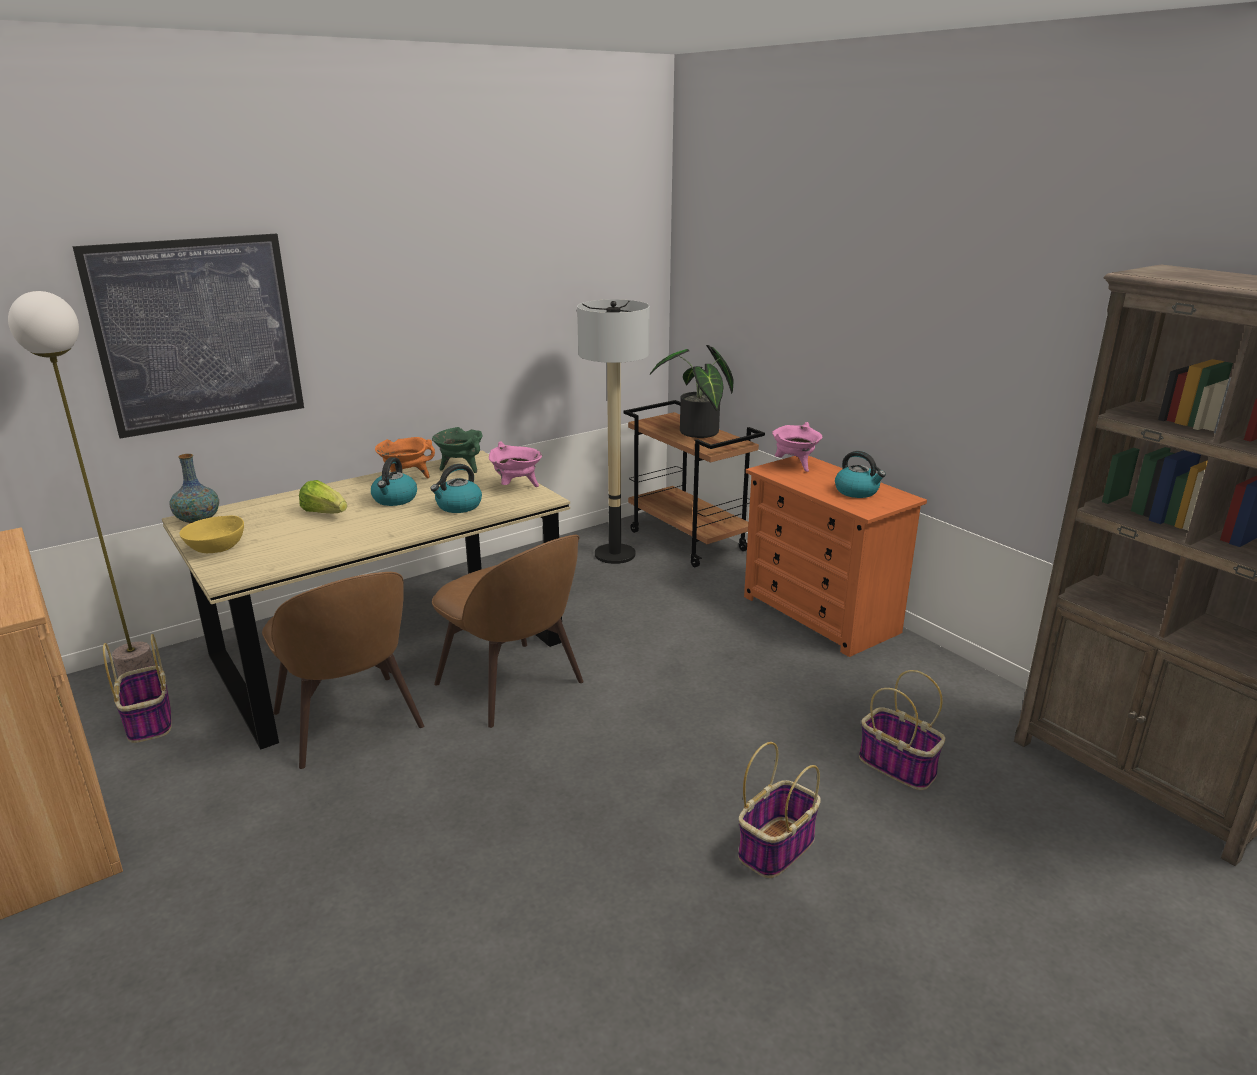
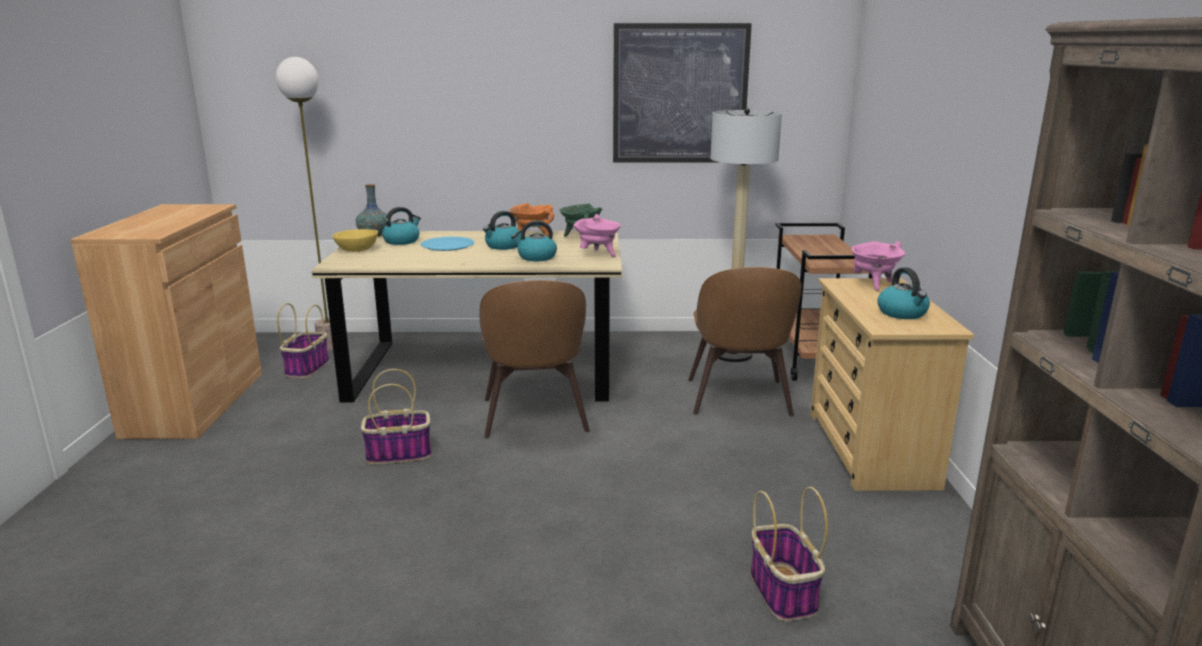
camera: 35 degrees right, 5 degrees down
(198, 334) = (411, 104): picture -> picture (680, 94)
(254, 520) = (402, 241): none -> kettle
(324, 513) = (447, 245): lettuce -> blue plate
(350, 723) = (405, 405): brown chair -> brown chair (738, 399)
(697, 434) = (827, 251): potted plant -> none
(776, 847) = (584, 601): basket -> basket (400, 454)
(820, 614) = (871, 449): orange dresser -> beige dresser

